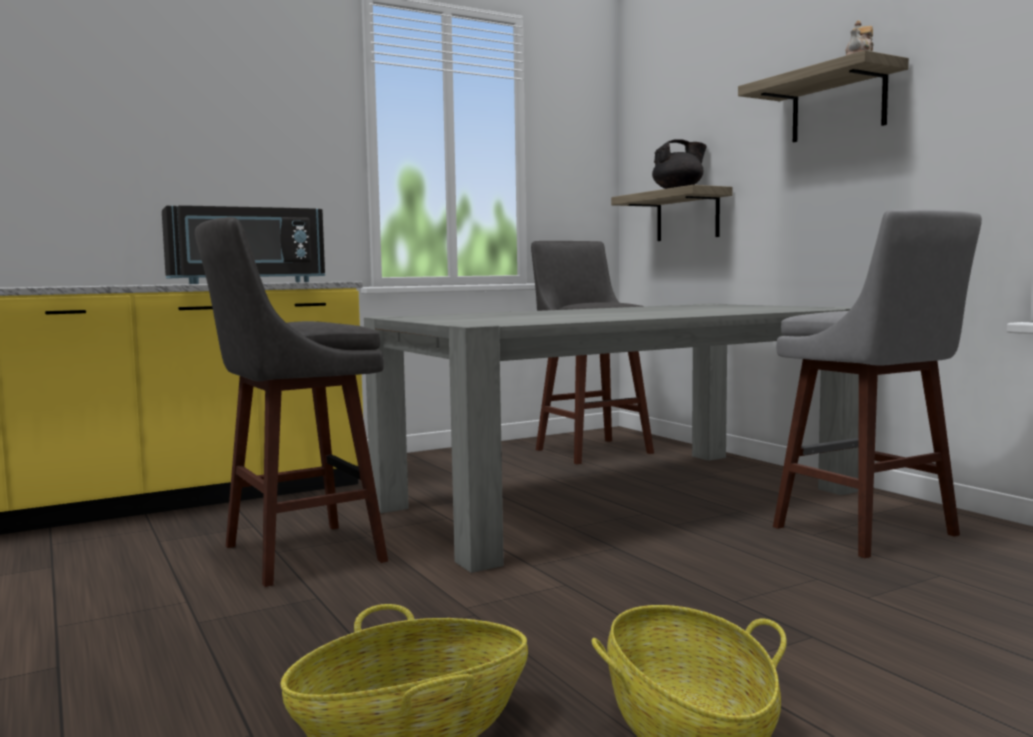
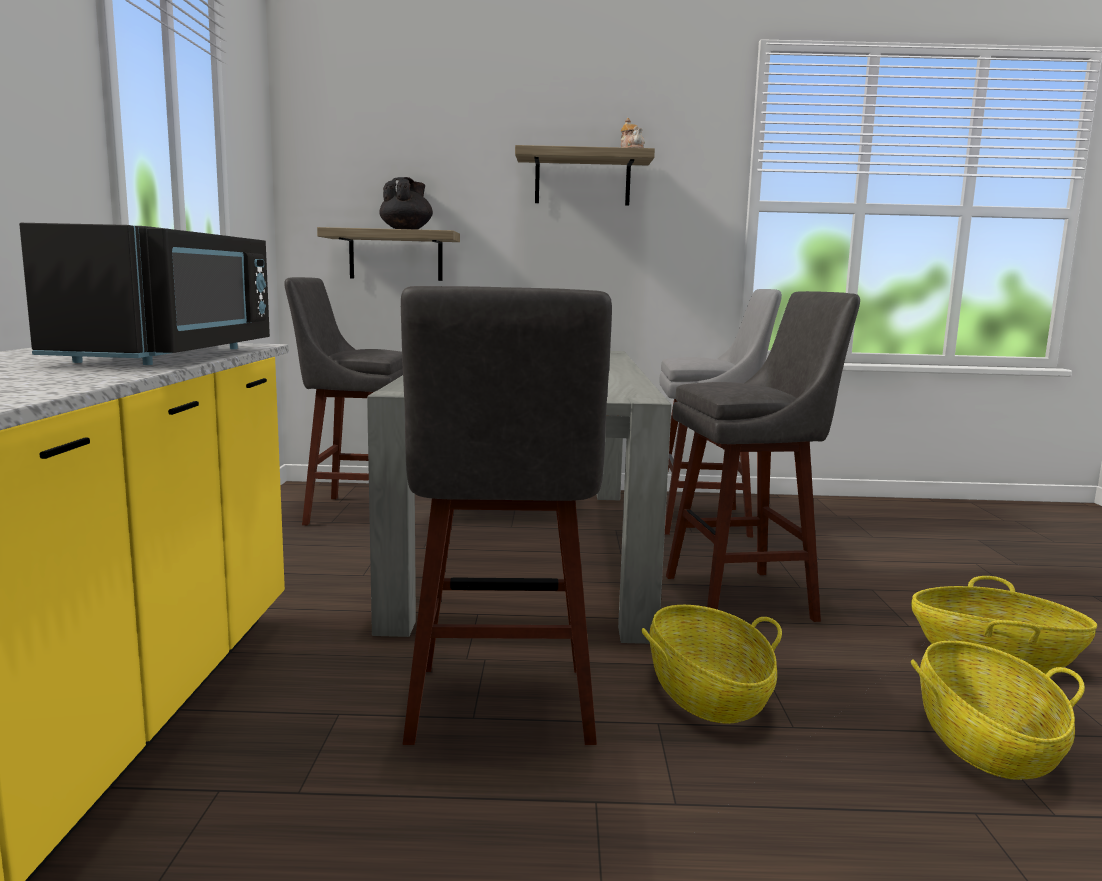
camera: 60 degrees left, 5 degrees up
(389, 603) = (707, 693): none -> basket
(647, 584) = (745, 598): none -> grey stool

